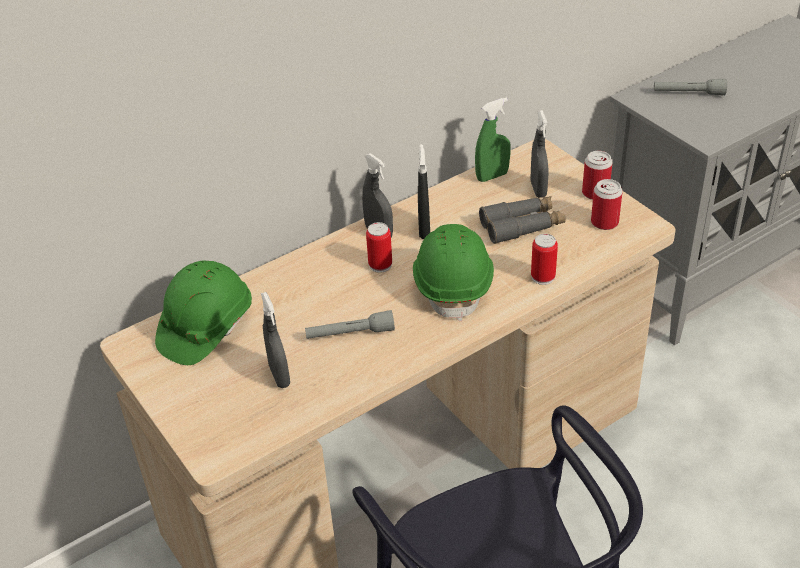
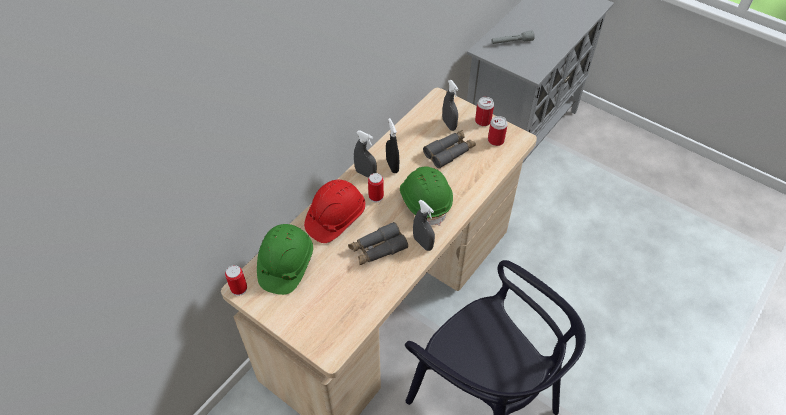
camera: 20 degrees left, 10 degrees up
(279, 376) = (346, 288): grey spray bottle -> grey spray bottle (423, 243)
(306, 282) = (335, 218): none -> red hard hat
(350, 334) = (377, 249): grey flashlight -> grey binoculars
(492, 176) = (418, 120): green spray bottle -> none
(543, 277) = (475, 185): can -> can (239, 288)

